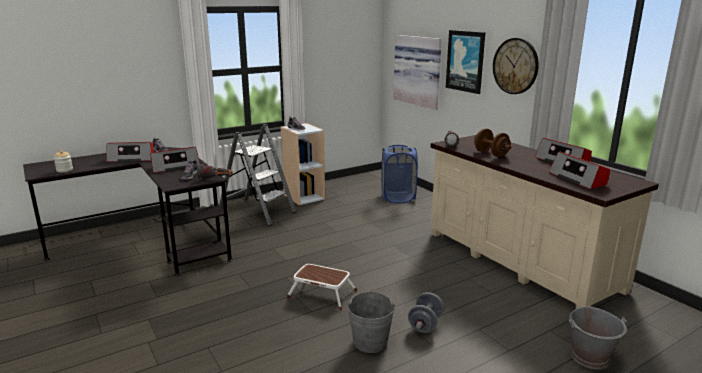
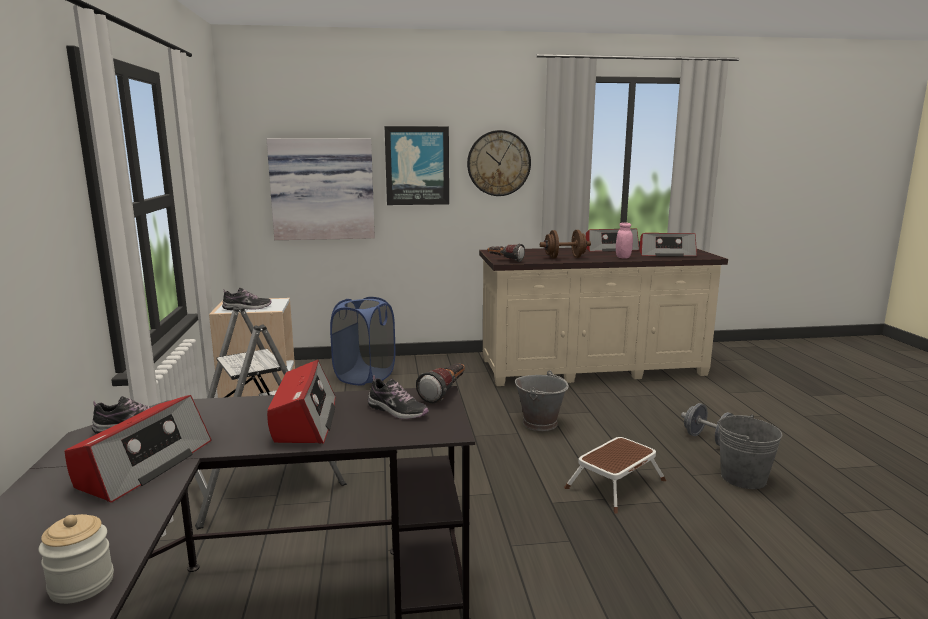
camera: 65 degrees left, 5 degrees down
(528, 168) = (623, 257): none -> pink jar
(590, 358) = (774, 391): grey bucket -> grey bucket (540, 423)

